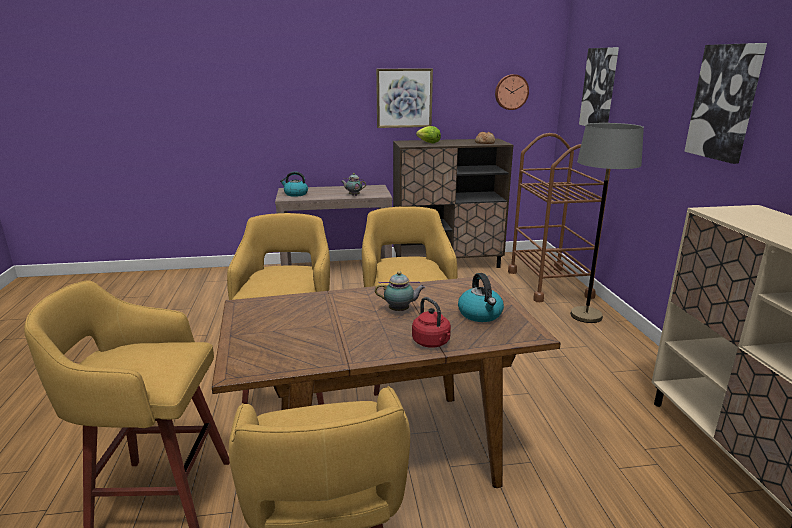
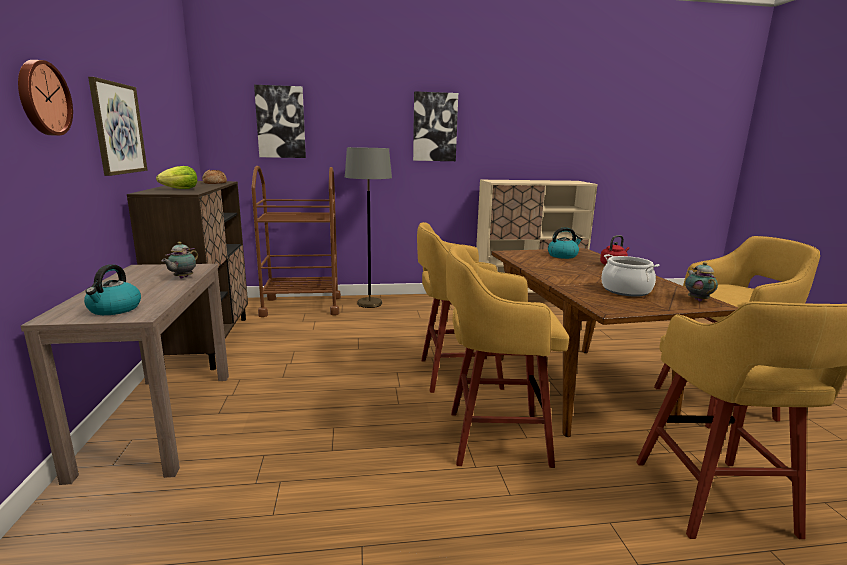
camera: 90 degrees left, 5 degrees down
(302, 326) = (626, 290): none -> cooking pot
(400, 310) = (573, 269): teapot -> teapot (697, 300)
(511, 92) = (177, 126): wall clock -> wall clock (42, 98)

